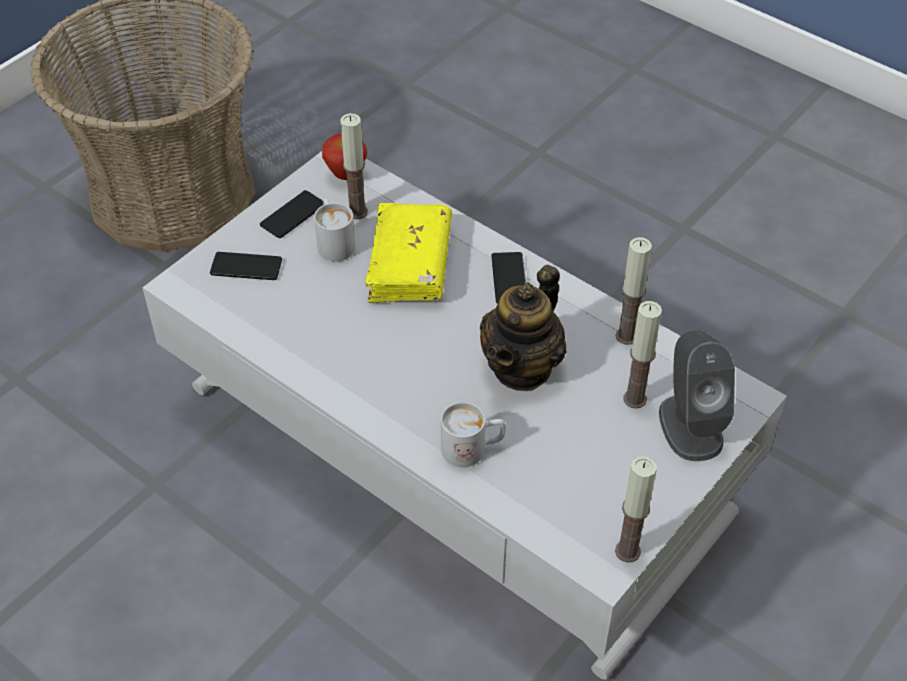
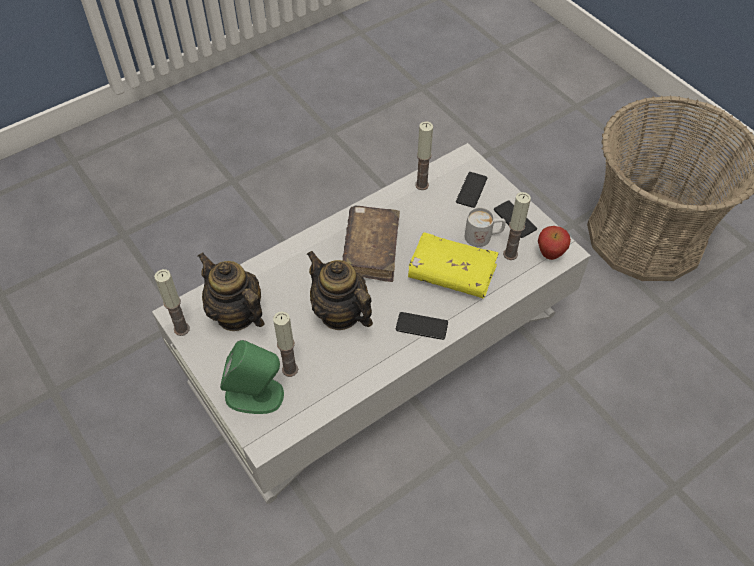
camera: 105 degrees right, 5 degrees up
(396, 358) = (371, 250): none -> brown book
(473, 449) = (286, 272): white mug -> none
(573, 489) = (236, 314): none -> teapot
(626, 336) = (346, 382): candle -> candle (421, 185)
(690, 426) = (255, 395): grey speaker -> green speaker

